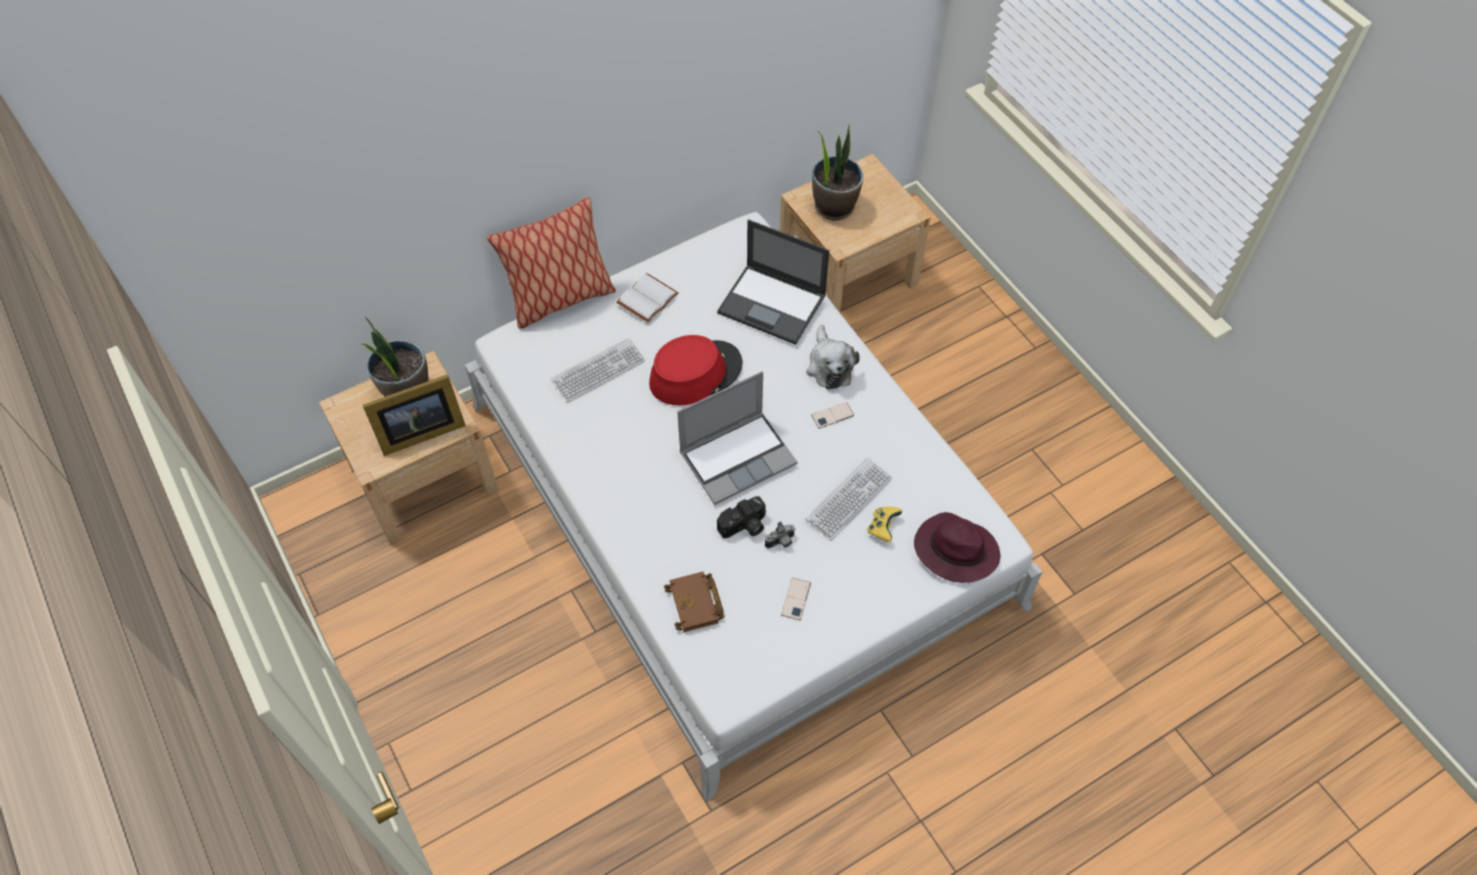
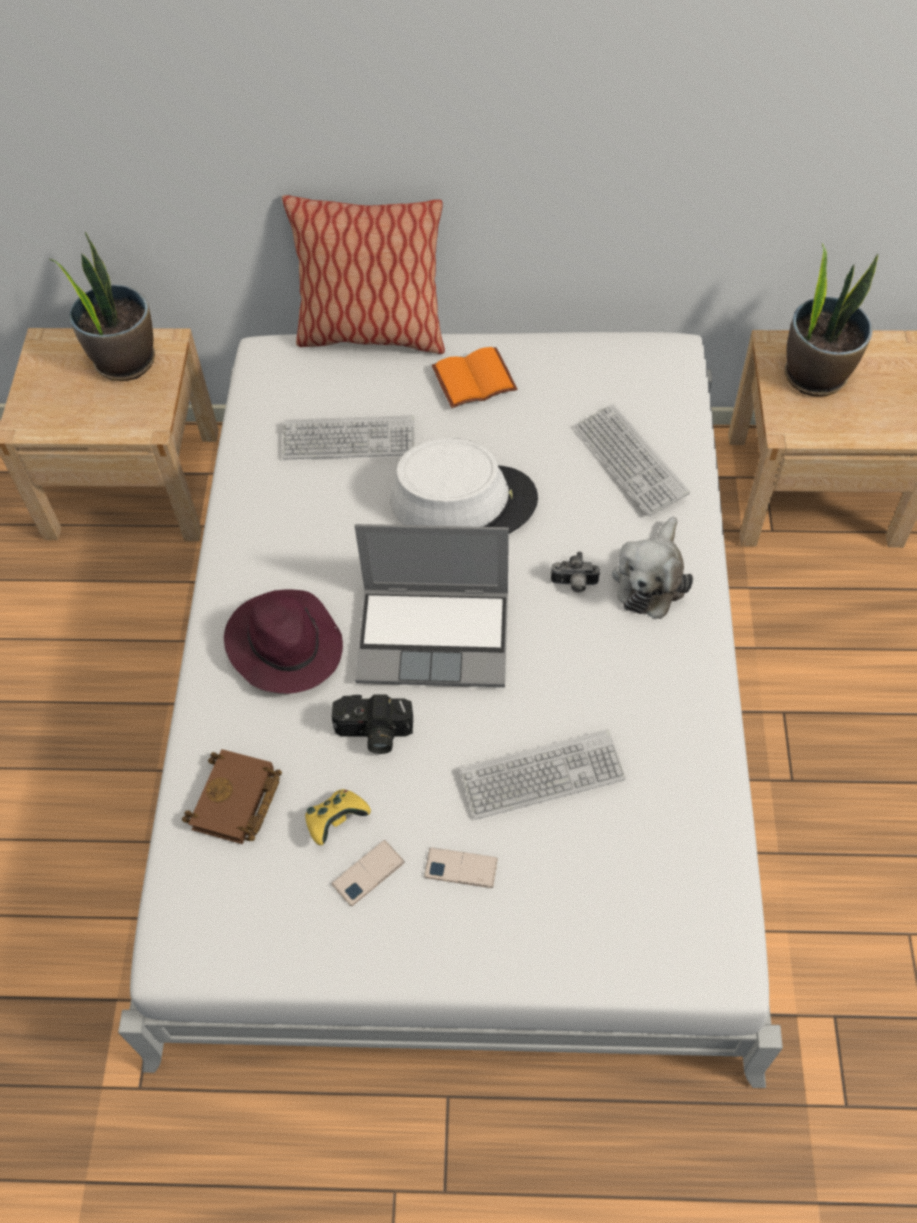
camera: 35 degrees right, 0 degrees up
(418, 432) = (99, 413): picture frame -> none
(647, 297) = (474, 377): white book -> orange book
(695, 373) = (463, 500): red hat -> white hat
(773, 304) = (630, 461): laptop -> keyboard
(781, 542) = (406, 783): camera -> camera (574, 585)
(832, 415) = (606, 648): phone -> phone (461, 868)
(883, 527) = (562, 843): yellow game controller -> yellow game controller (336, 821)
(954, 550) = (642, 937): purple hat -> purple hat (284, 644)

